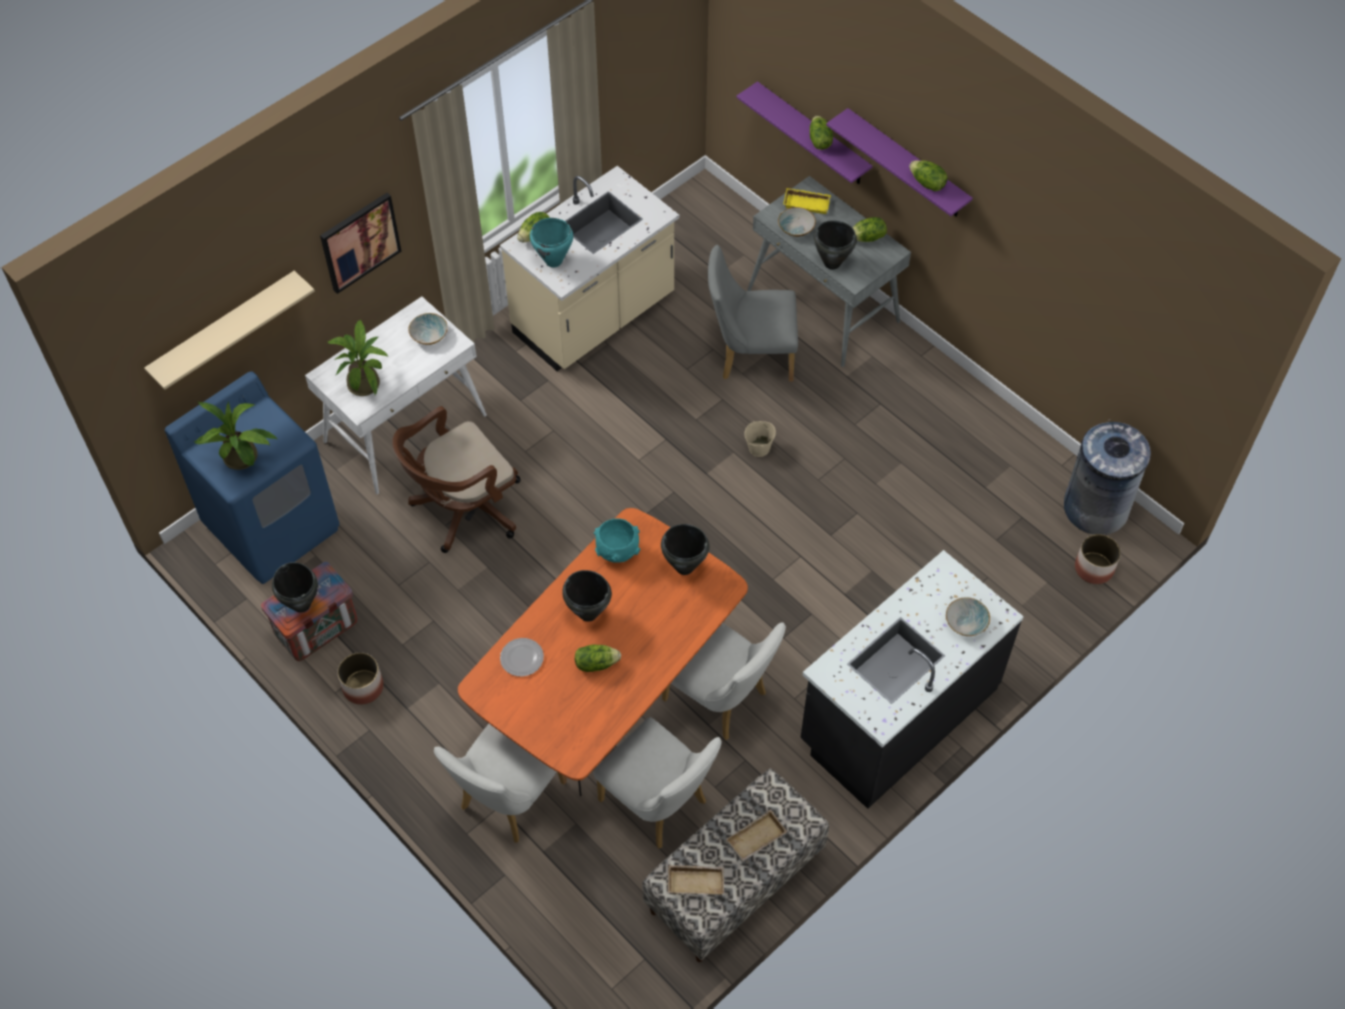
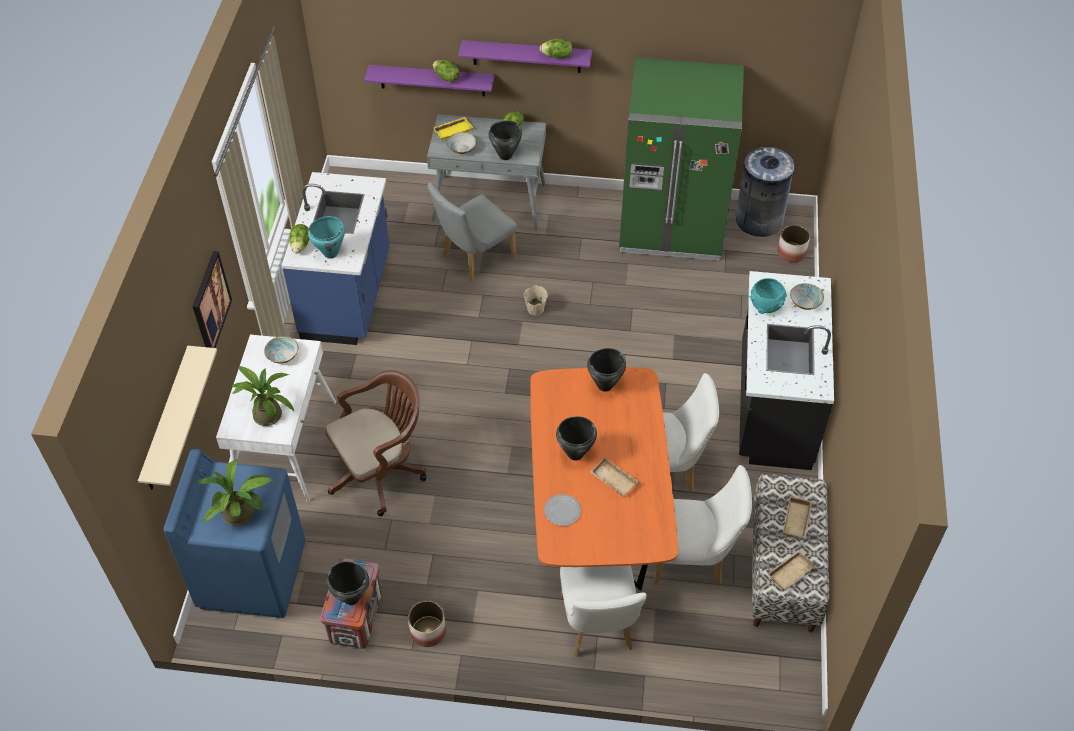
camera: 40 degrees left, 5 degrees down
(463, 510) = (381, 471): brown office chair -> brown office chair turned 135 degrees counterclockwise
(595, 317) = (348, 296): beige counter -> blue counter
(596, 663) = (612, 480): lettuce -> beige tray
(618, 551) = (554, 404): turquoise bowl -> turquoise bowl (766, 306)
(988, 454) = (671, 227): none -> green fridge

